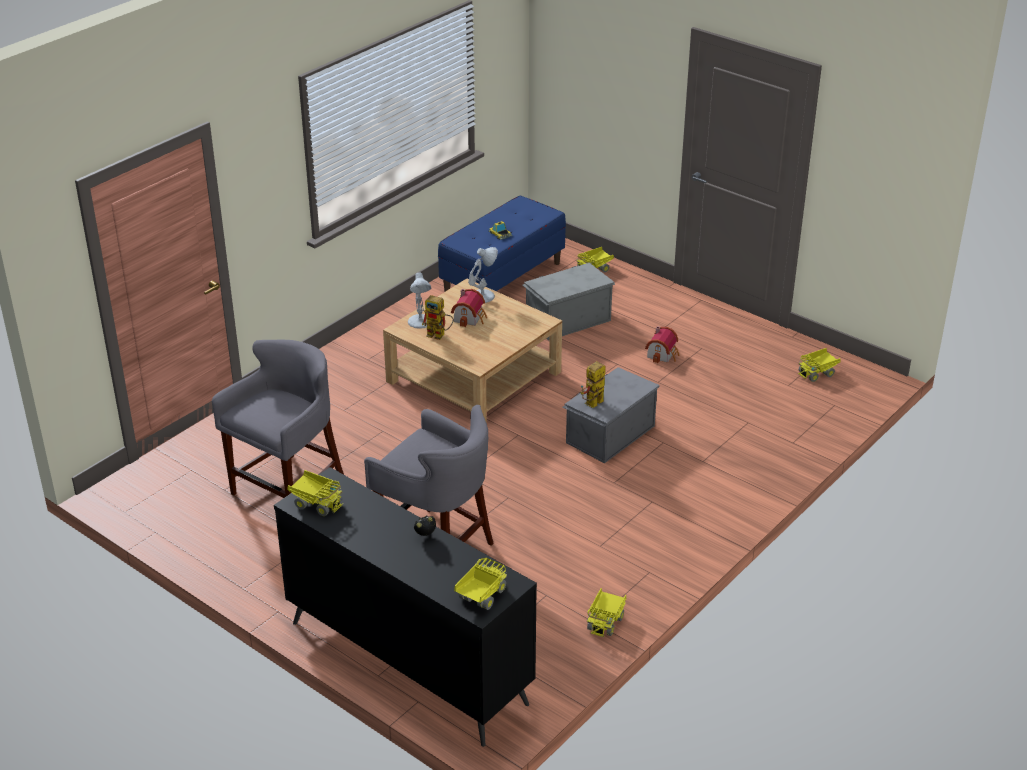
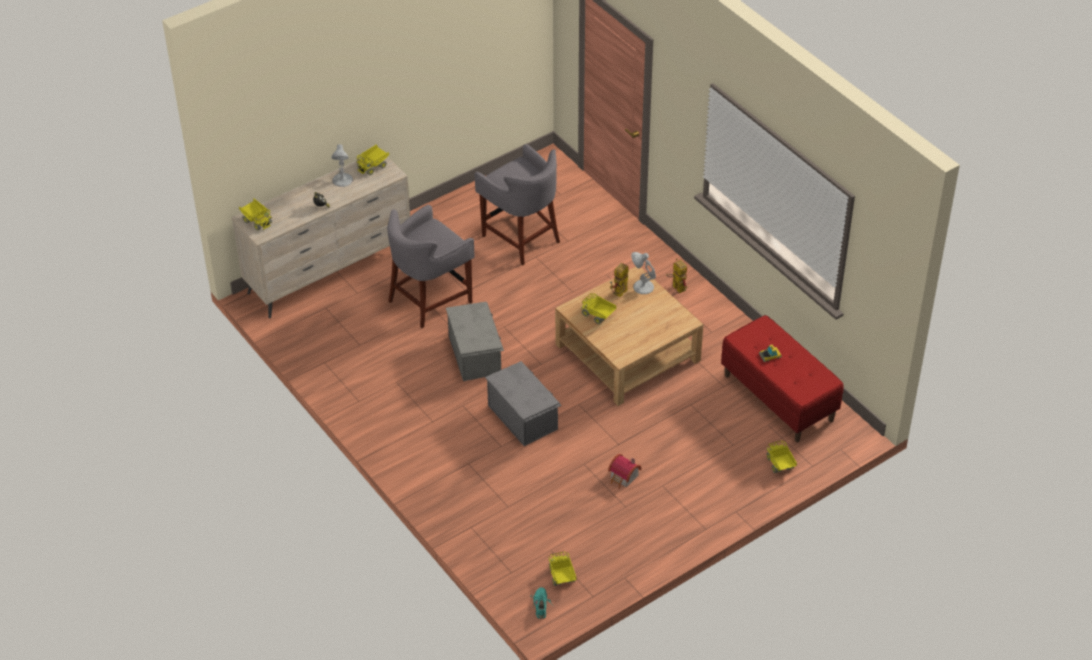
camera: 105 degrees right, 10 degrees up
(407, 661) = (330, 272): black dresser -> beige dresser
(470, 317) = (639, 316): toy house -> none
(483, 296) = (671, 329): white table lamp -> white table lamp (342, 180)
(502, 278) = (779, 397): blue bench -> red bench
(567, 319) = (697, 427): grey storage box -> grey storage box (475, 354)
(593, 405) = (511, 375): toy robot -> toy robot (676, 287)
(605, 621) = (322, 368): toy truck -> toy truck (598, 315)
(861, 380) = (541, 605): none -> turquoise shoe

